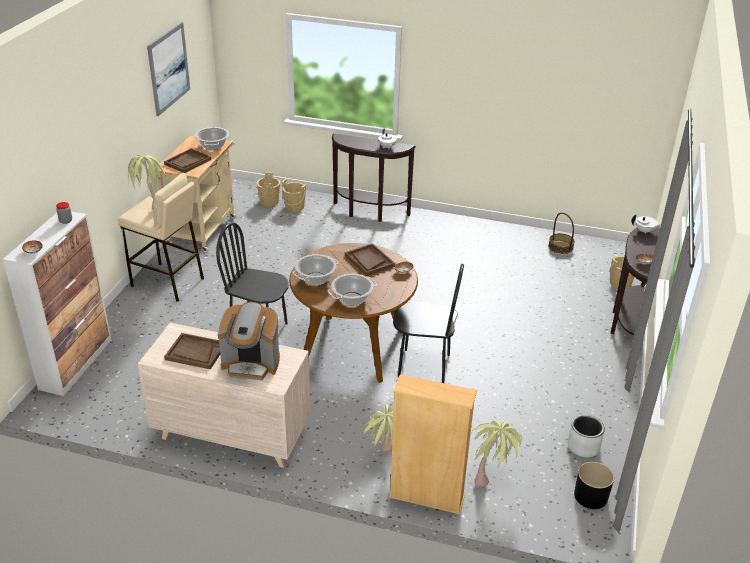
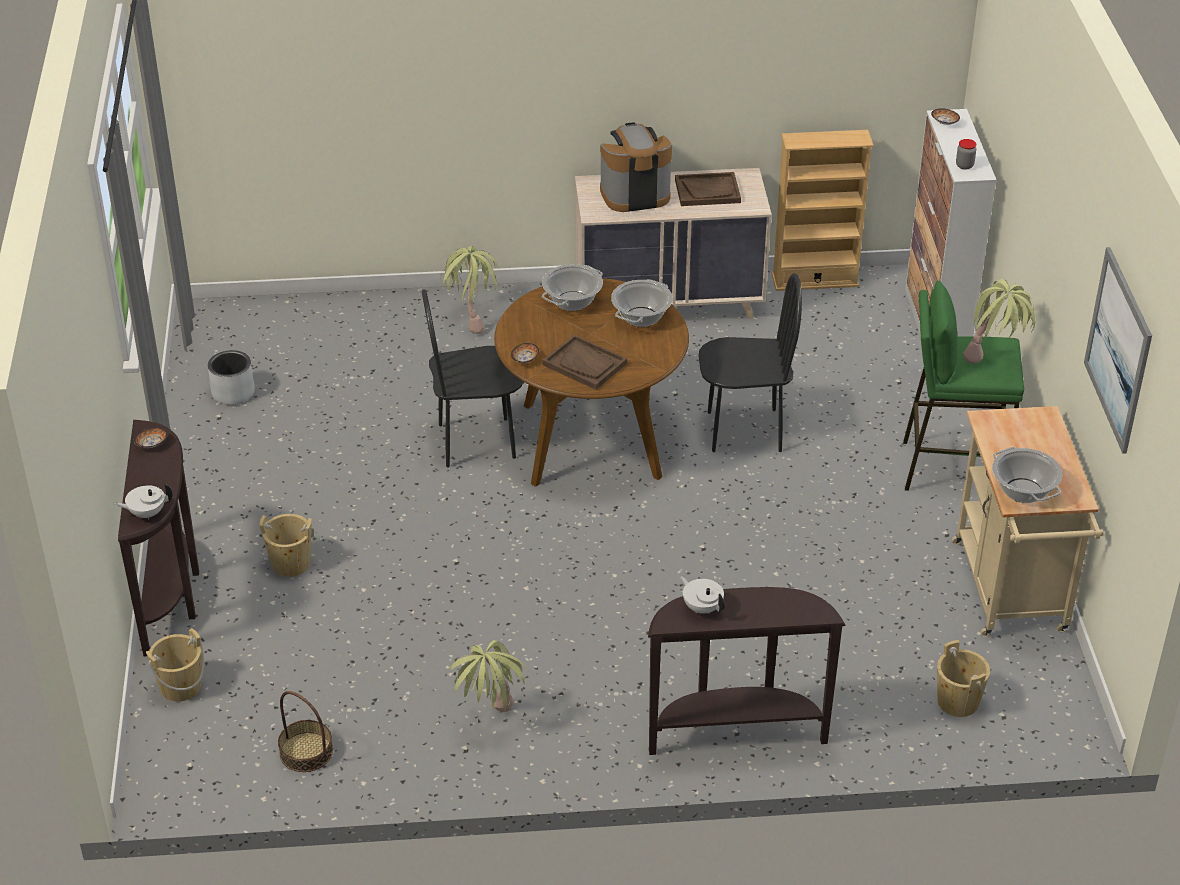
camera: 160 degrees right, 5 degrees up
(168, 282) = (951, 468): beige stool -> green stool
(187, 162) = (1022, 438): brown tray -> none
(294, 207) = (895, 702): beige bucket -> beige bucket (290, 563)
(426, 497) = (410, 298): beige bookcase -> beige bookcase (815, 280)
(492, 476) = (341, 334): potted plant -> potted plant (490, 722)
(590, 496) = (221, 343): black planter -> none

